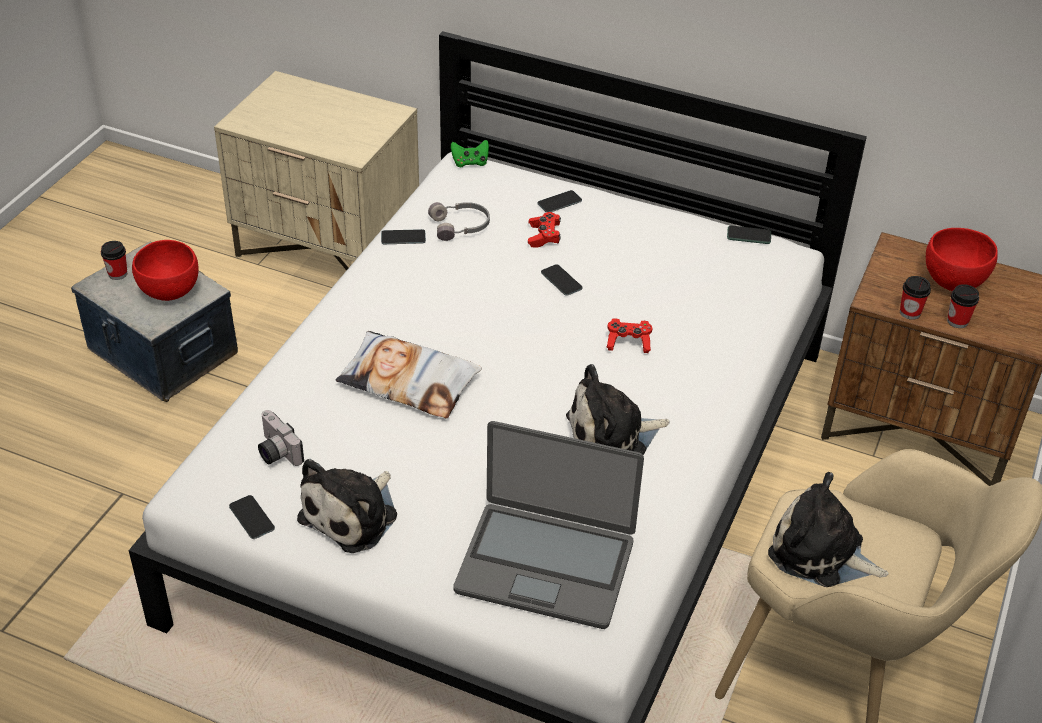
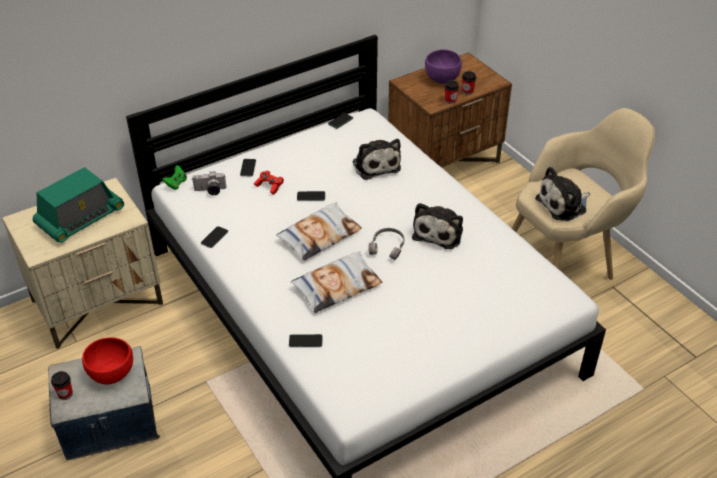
camera: 55 degrees left, 0 degrees up
(251, 517) = (390, 393): phone -> phone (305, 341)
(275, 452) = (347, 362): camera -> camera (210, 191)
(322, 119) = (80, 218): none -> radio
(353, 514) = (420, 350): plush toy -> plush toy (375, 165)
(461, 226) = (229, 211): grey headphones -> grey headphones (388, 247)
(490, 322) = (319, 236): none -> pillow
(545, 564) = (508, 294): laptop -> none
(628, 342) = (381, 195): red game controller -> none
(953, 282) = (441, 79): red bowl -> purple bowl

